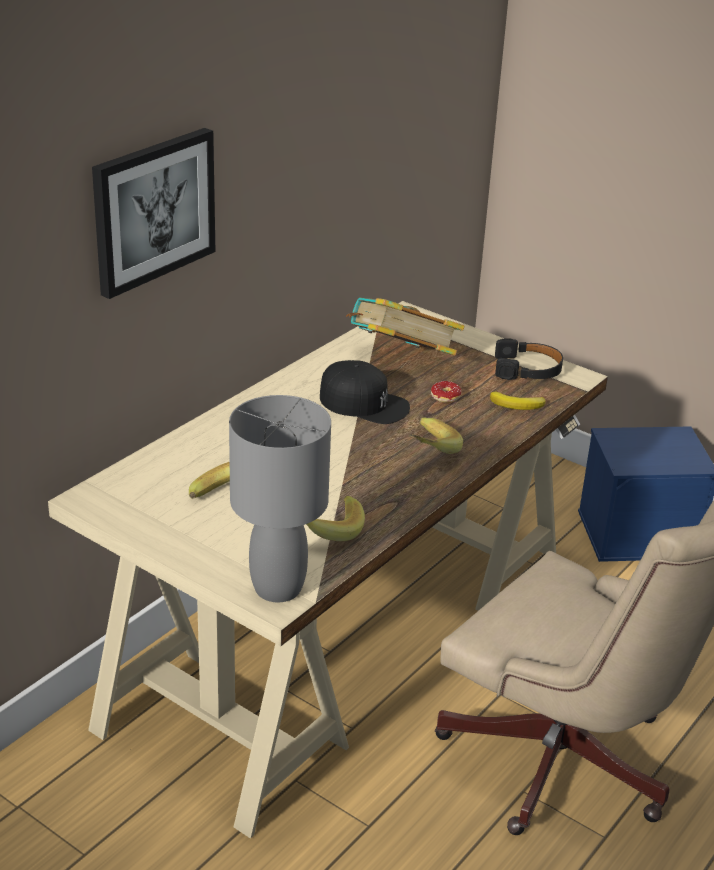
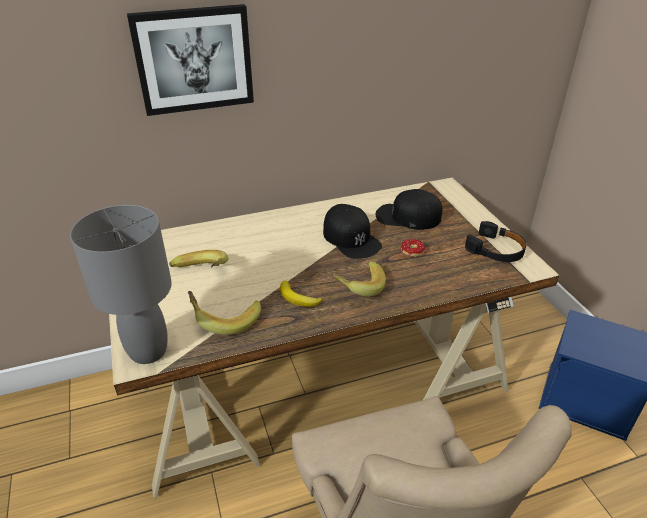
camera: 35 degrees right, 5 degrees up
(401, 360) = (408, 216): book -> black cap
(518, 405) = (461, 275): banana -> banana (298, 298)

